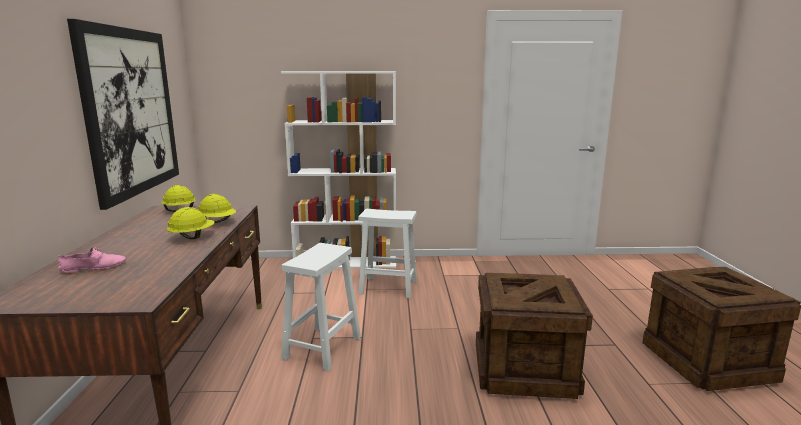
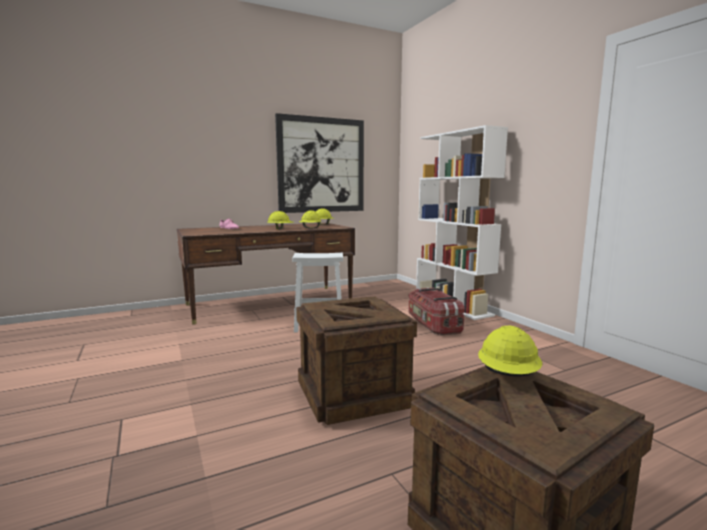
camera: 65 degrees right, 5 degrees down
(389, 287) = (433, 324): white stool -> storage box
(687, 277) = (508, 376): none -> yellow hard hat

